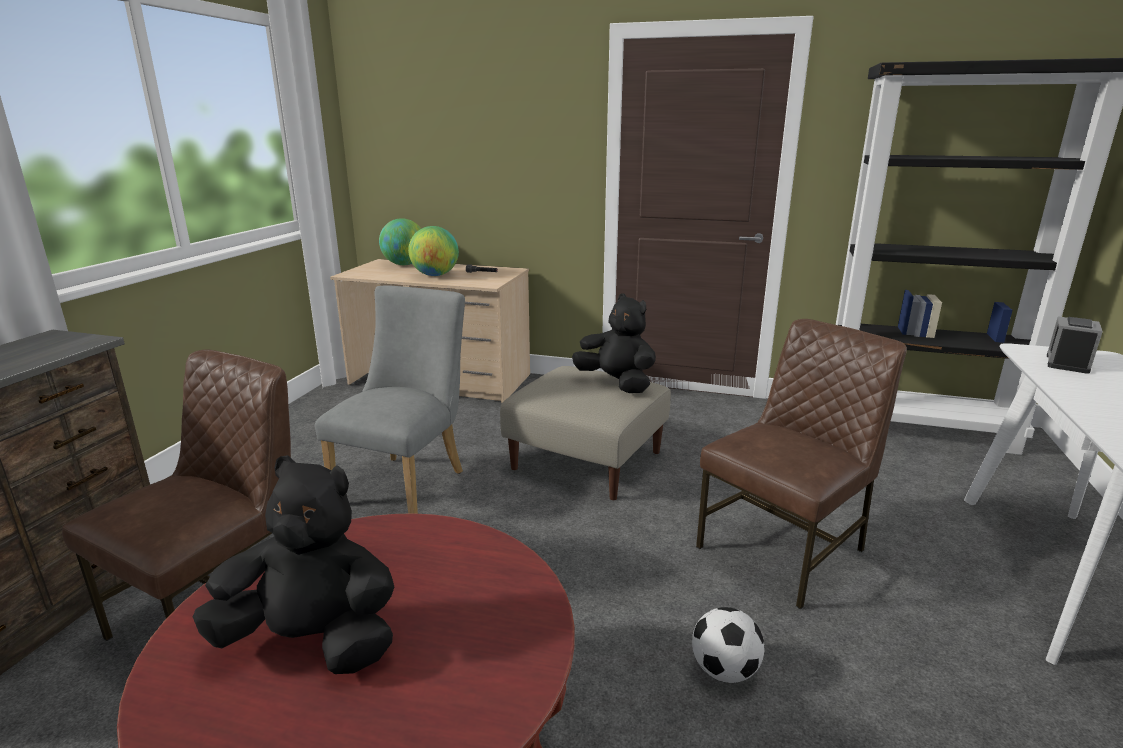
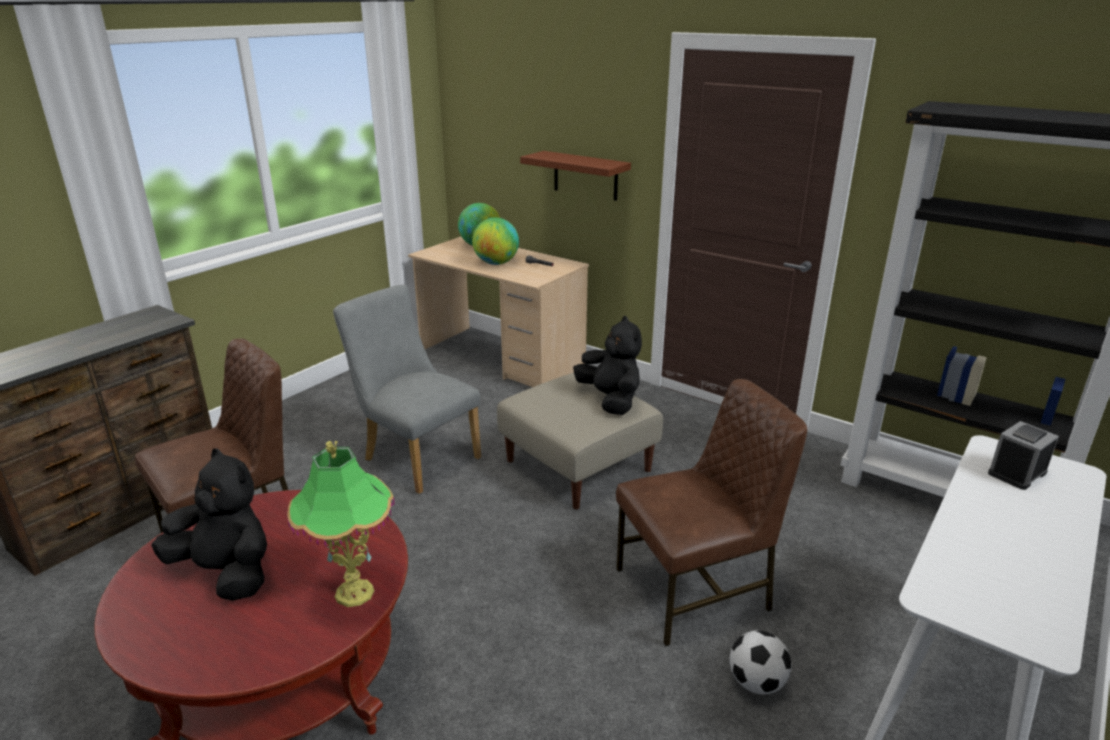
camera: 20 degrees right, 5 degrees up
(407, 483) = (416, 457): grey chair -> grey chair turned 90 degrees counterclockwise
(516, 619) = (355, 592): none -> table lamp
(520, 178) = (585, 175): none -> brown shelf
(725, 671) = (561, 677): football -> football (756, 683)

